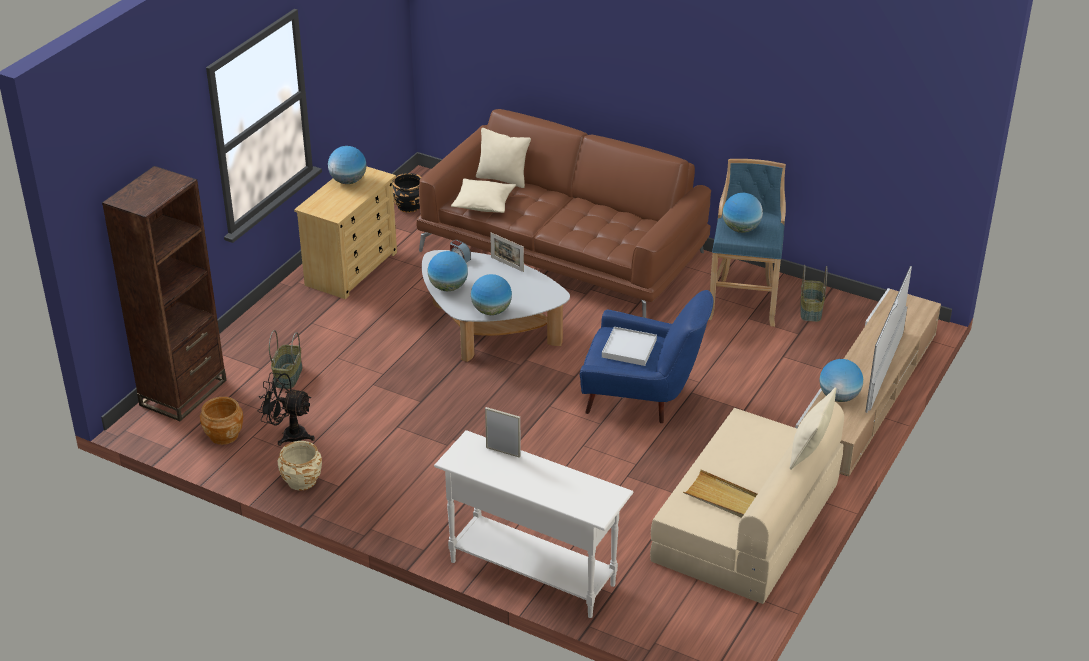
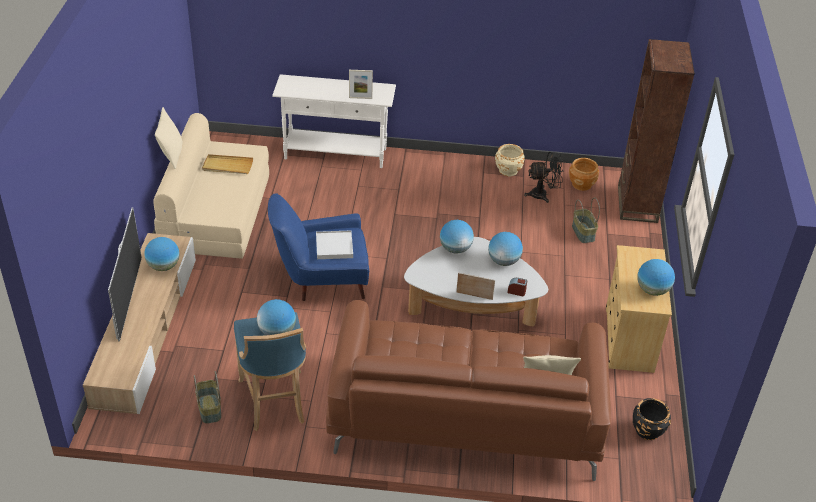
camera: 155 degrees right, 5 degrees up
(483, 203) = (539, 349): beige pillow -> none

